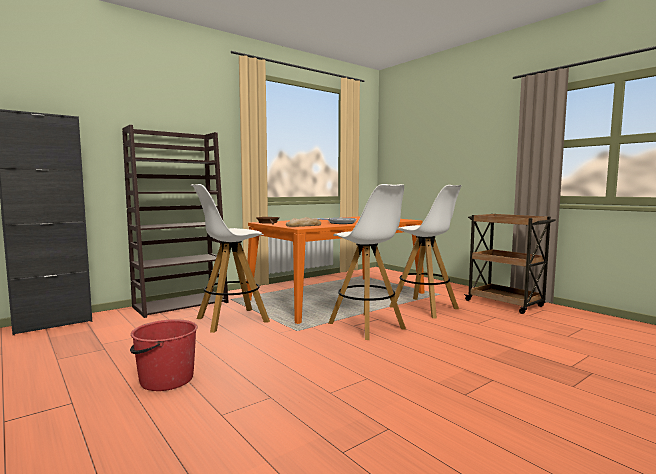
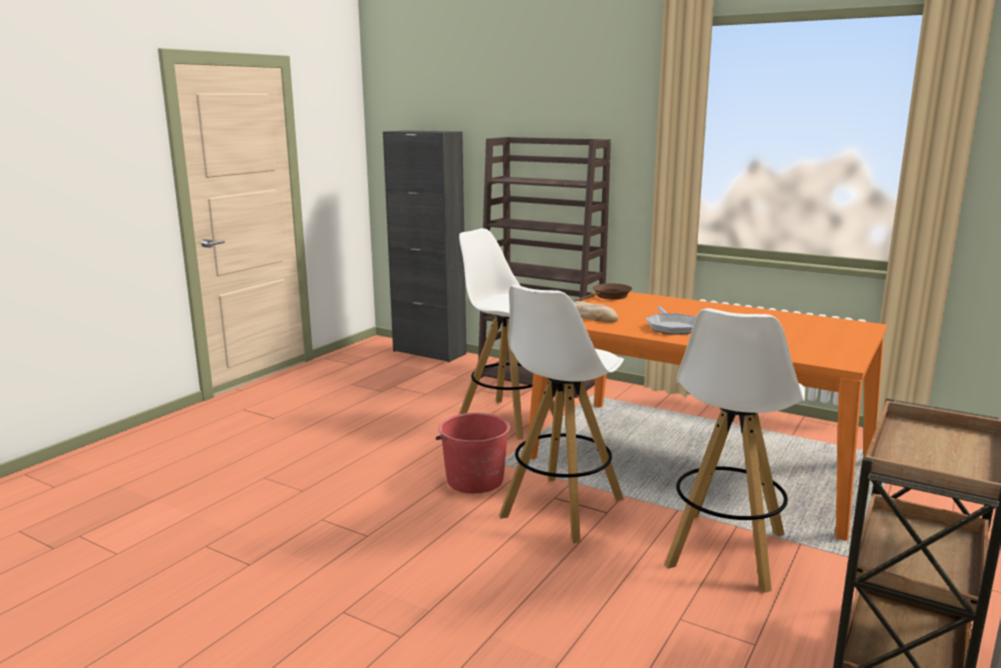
camera: 70 degrees right, 10 degrees up
(166, 380) = (325, 436): red bucket -> red bucket (474, 480)

